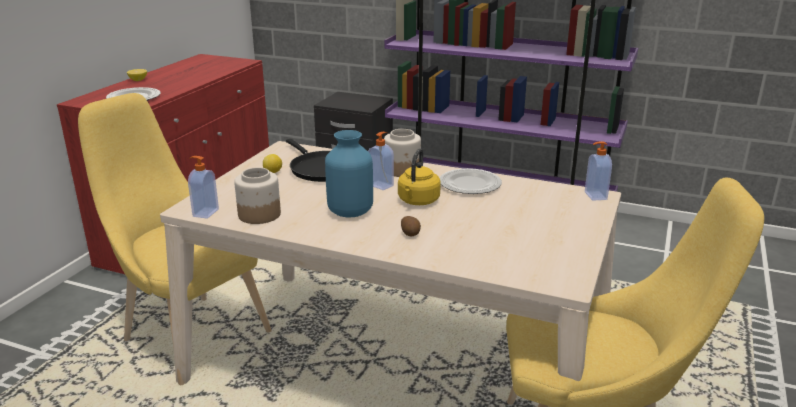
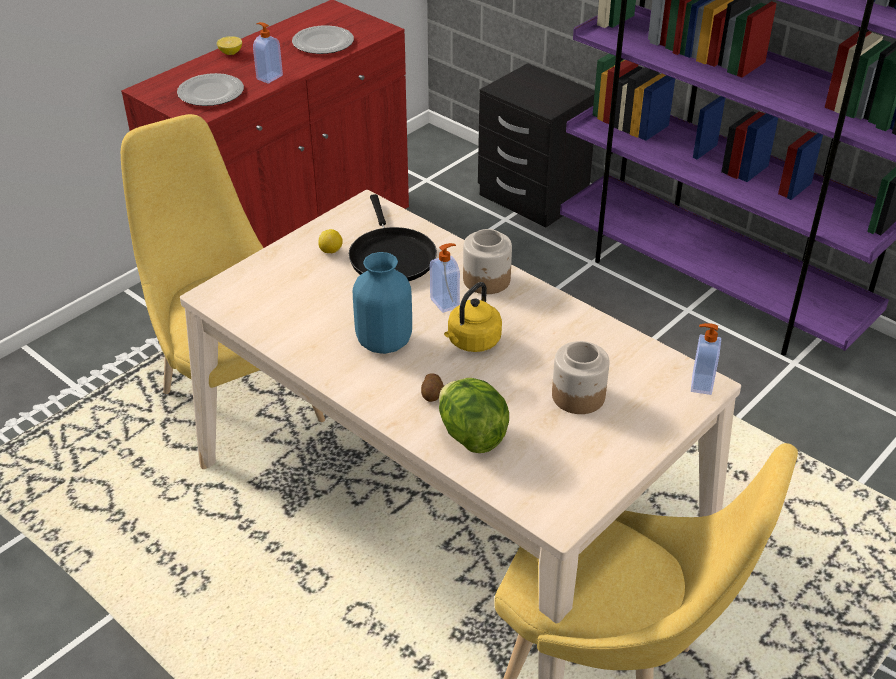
camera: 20 degrees right, 15 degrees up
(205, 213) = (226, 306): soap dispenser -> soap dispenser (269, 77)
(259, 215) = (281, 323): jar -> jar (577, 396)
(459, 249) = (471, 435): none -> lettuce
(469, 184) = (555, 324): plate -> plate (323, 42)

